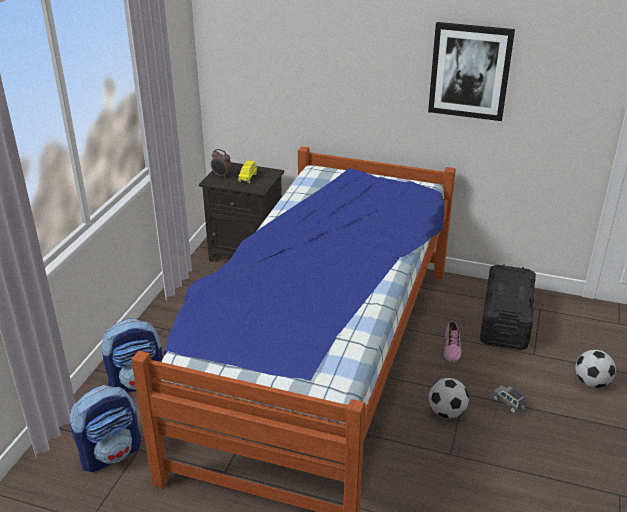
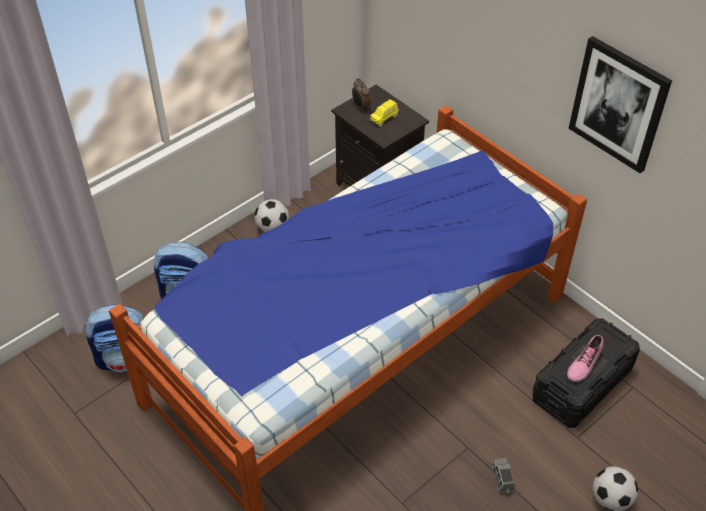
camera: 30 degrees right, 15 degrees up
(446, 412) = (434, 458): football -> football (272, 228)
(451, 347) = (497, 389): shoe -> shoe (584, 362)

